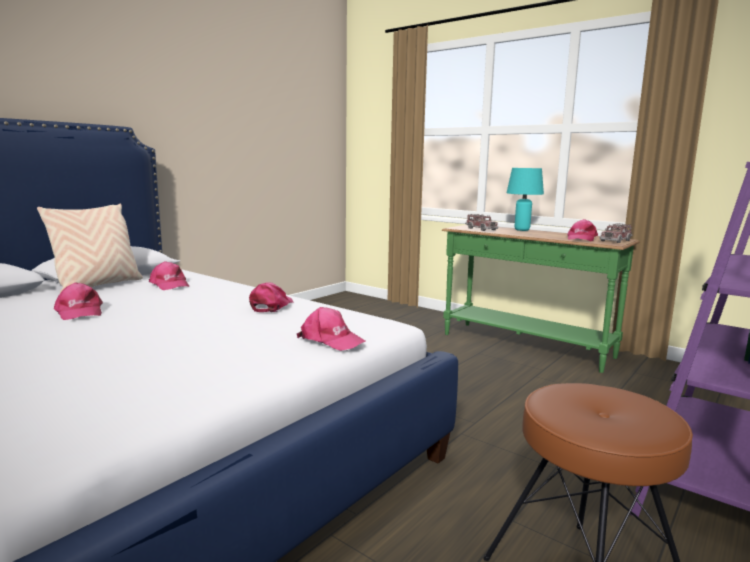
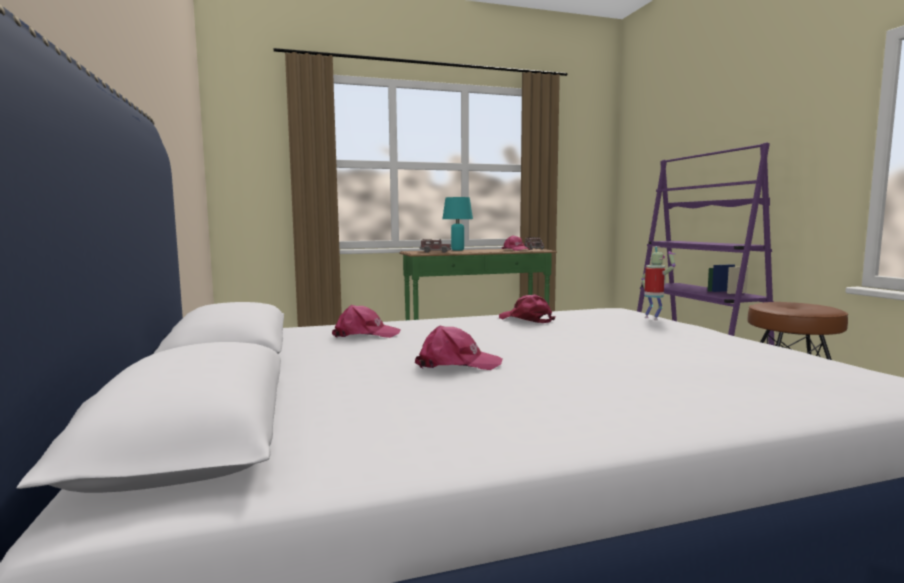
camera: 55 degrees left, 5 degrees down
(98, 286) = (303, 355): beige pillow -> none
(330, 340) = (653, 318): pink cap -> toy robot

